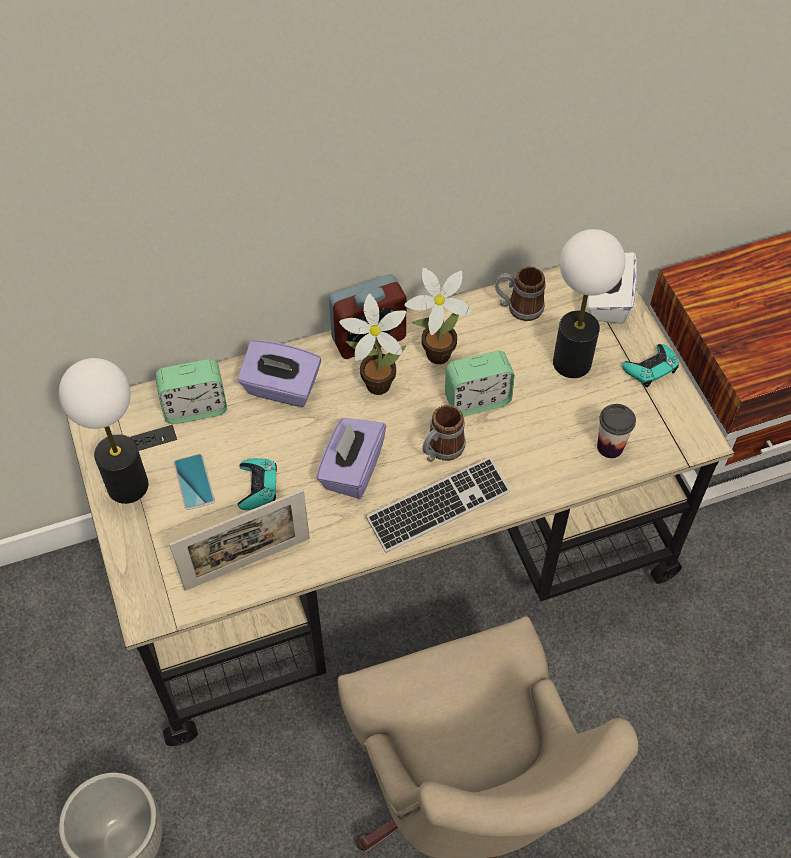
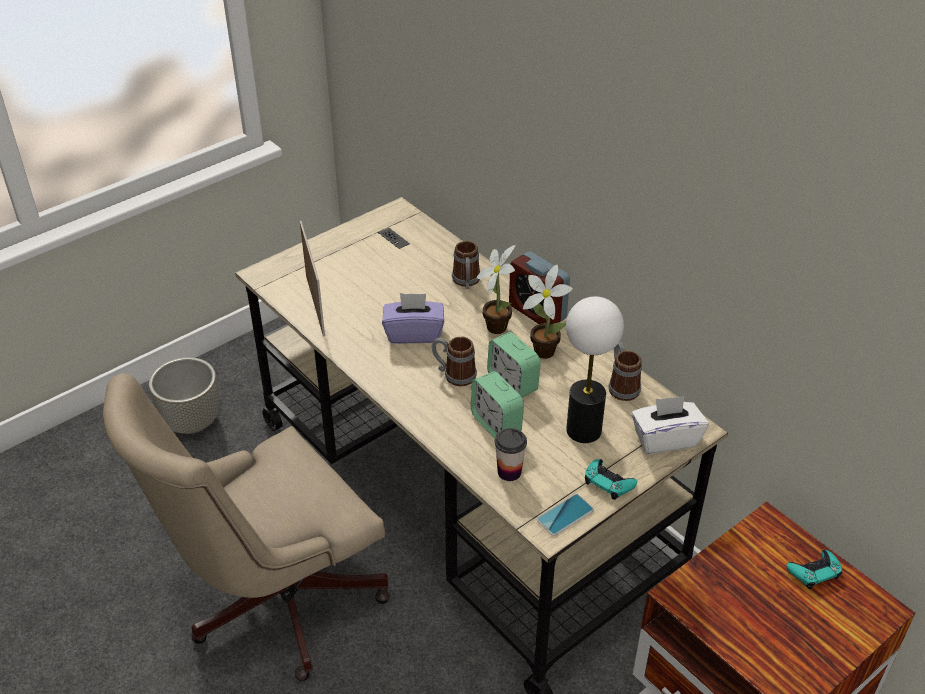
camera: 70 degrees right, 15 degrees down
(128, 485) = (353, 239): table lamp -> none
(194, 482) = (368, 265): phone -> phone (565, 515)
(195, 408) = (428, 249): alarm clock -> alarm clock (496, 424)
(247, 563) = (315, 305): picture frame -> picture frame turned 150 degrees counterclockwise
(258, 487) = (378, 293): turquoise game controller -> turquoise game controller (814, 572)
(281, 388) = (466, 282): purple tissue box -> mug
(438, 506) = (403, 385): keyboard -> none

